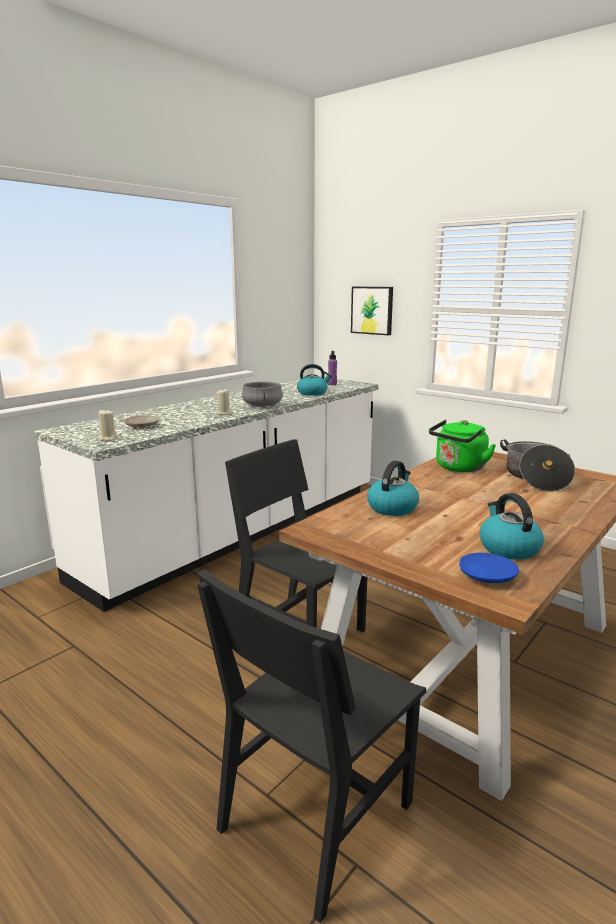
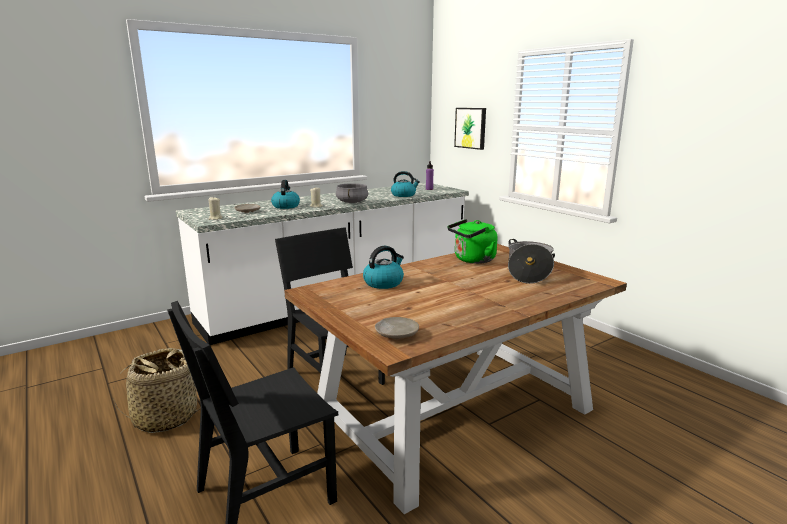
camera: 15 degrees right, 0 degrees up
(104, 728) = (165, 417): none -> basket
(486, 576) = (396, 334): blue plate -> beige plate
(508, 548) = (438, 318): kettle -> kettle (286, 206)

